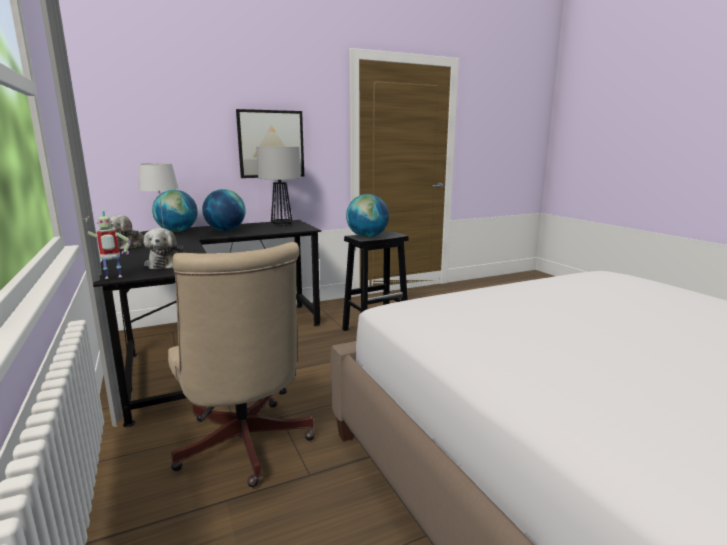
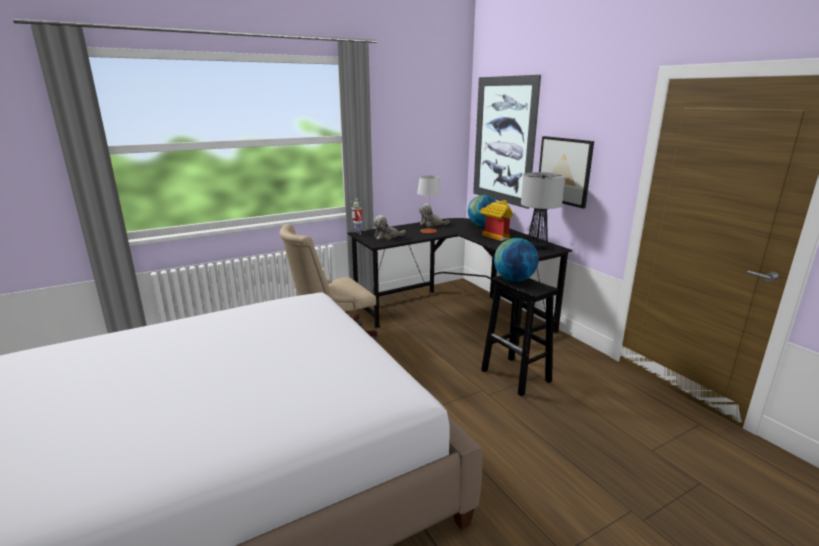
camera: 85 degrees right, 5 degrees up
(164, 118) = (503, 141): none -> picture
(225, 230) = (495, 235): globe -> toy house

